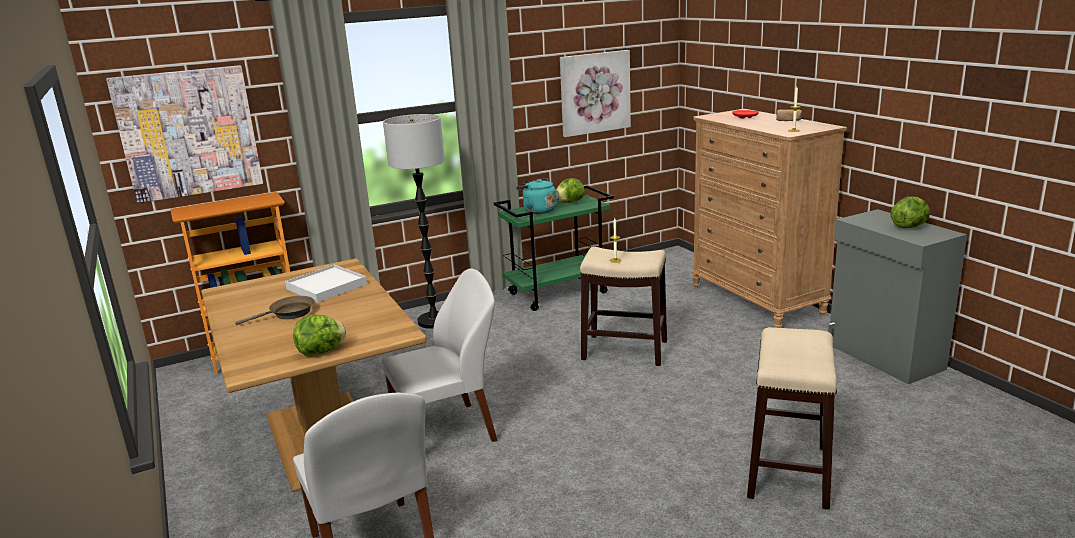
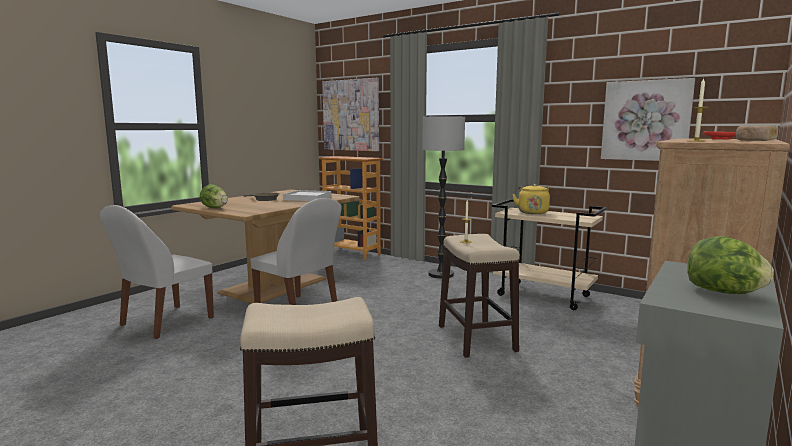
camera: 60 degrees right, 10 degrees down
(537, 210) = (532, 212): turquoise kettle -> yellow kettle
(558, 293) = (544, 296): green cart -> beige cart
(569, 202) = (570, 215): lettuce -> none

